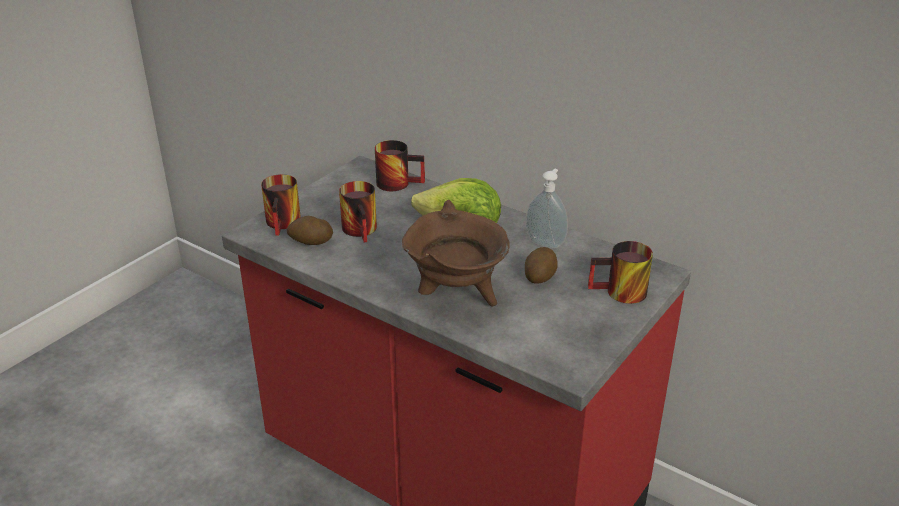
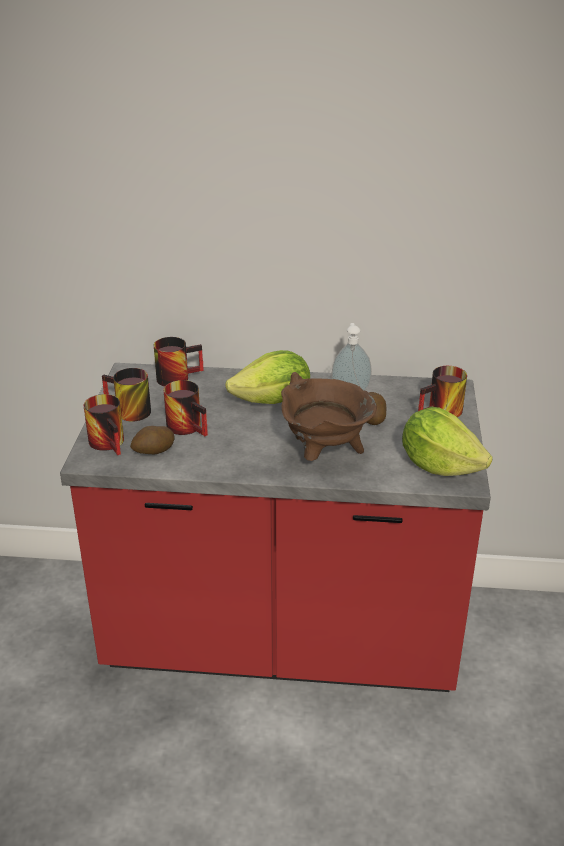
camera: 30 degrees left, 0 degrees up
(324, 201) = (127, 412): none -> mug
(561, 345) = (440, 465): none -> lettuce

